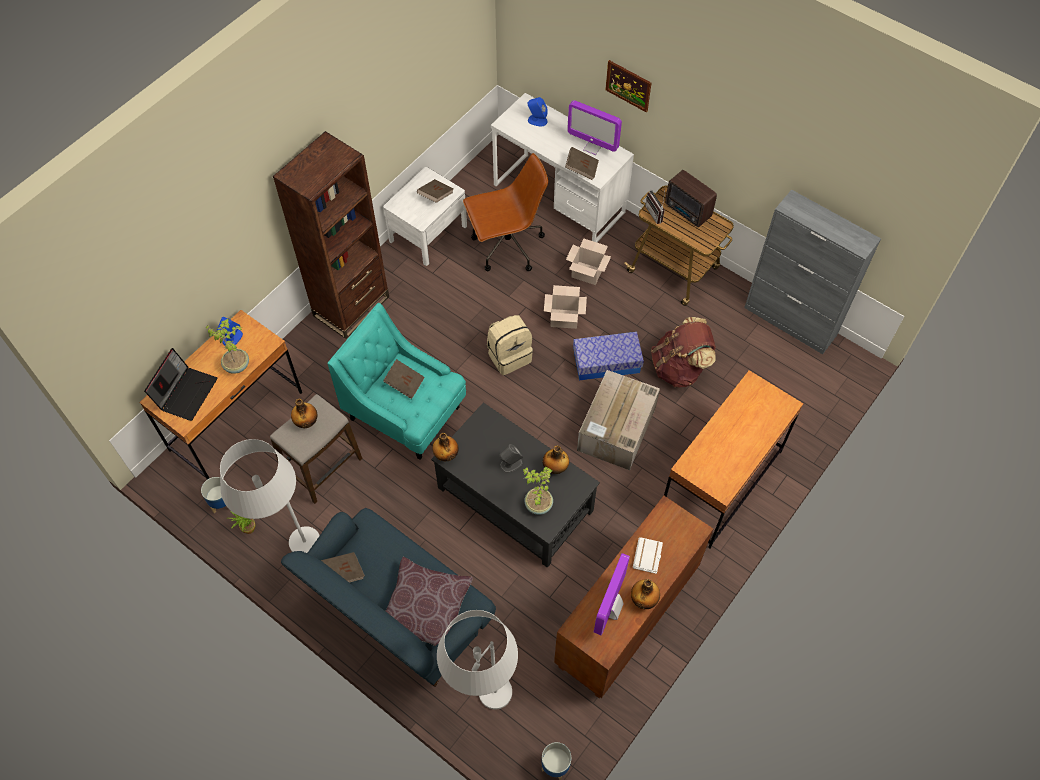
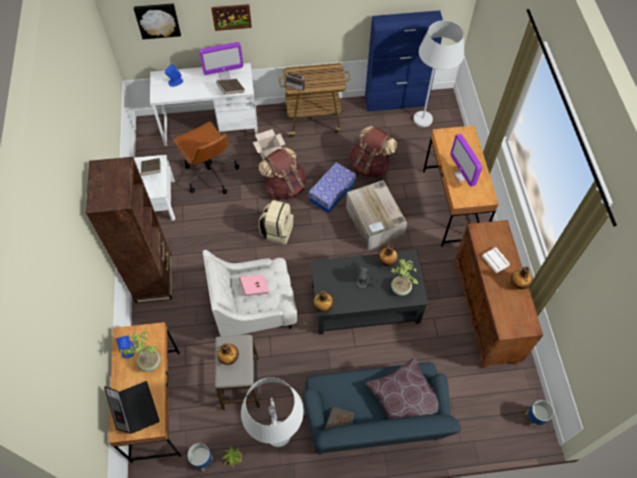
camera: 45 degrees left, 0 degrees up
(405, 383) = (254, 288): brown book -> pink book
(406, 414) = (255, 310): turquoise armchair -> white armchair
(483, 707) = (470, 425): white floor lamp -> white floor lamp (425, 128)
(506, 247) = (210, 174): brown office chair -> brown office chair turned 120 degrees clockwise
(550, 39) = (157, 20): none -> picture
(565, 318) = (285, 187): cardboard box -> brown backpack
(610, 609) = (509, 303): monitor -> monitor (461, 175)
(688, 212) = (311, 73): radio -> none
(790, 322) = (396, 101): grey cabinet -> blue cabinet

